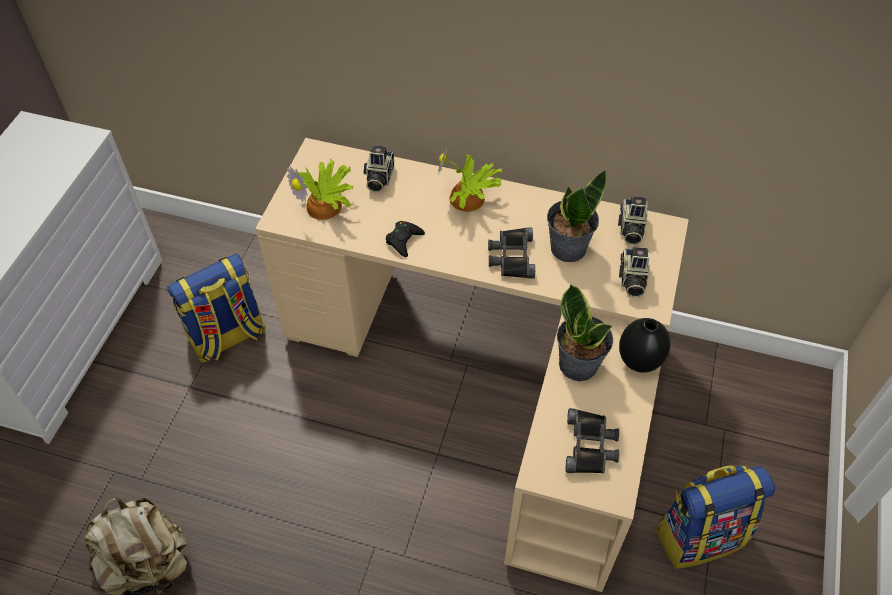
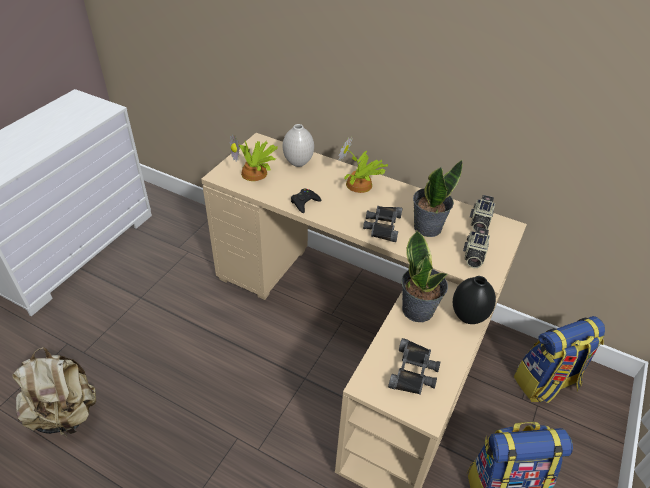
camera: 10 degrees right, 10 degrees down
(227, 337) = (177, 270): backpack -> backpack (546, 383)
(378, 178) = (298, 163): camera -> white vase

